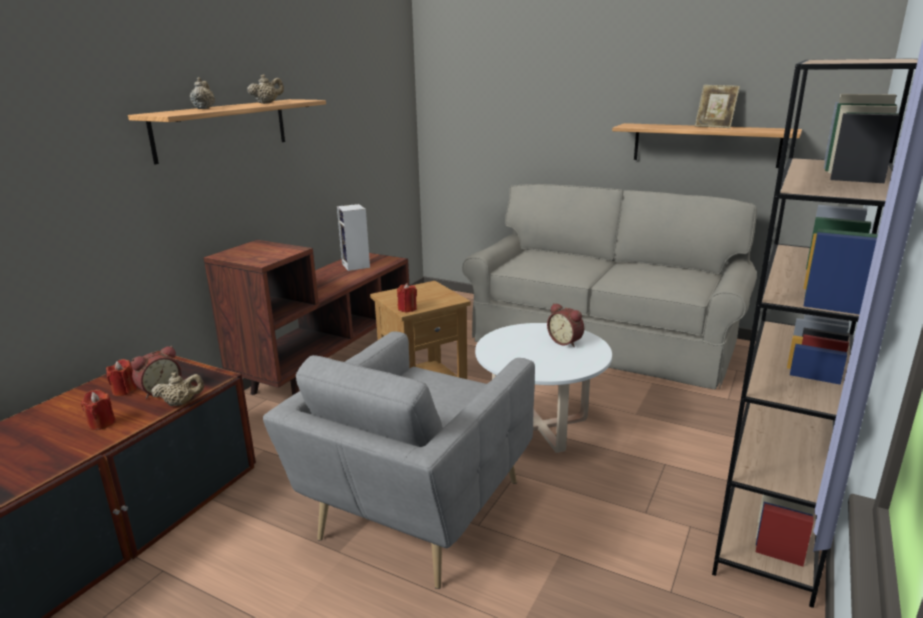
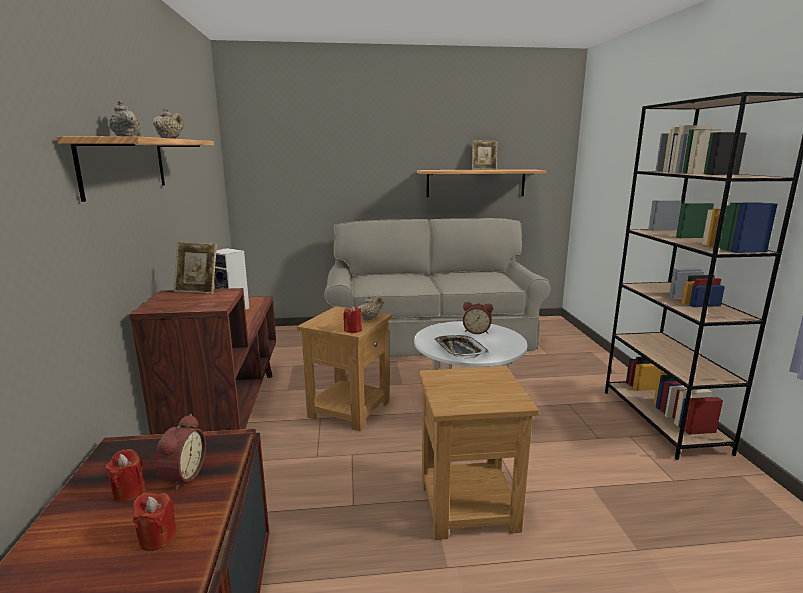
camera: 35 degrees left, 5 degrees down
(181, 403) = (231, 478): beige teapot -> beige teapot (369, 318)
(277, 245) = (198, 291): none -> picture frame
(415, 514) = (467, 506): grey armchair -> brown side table
(511, 357) = (459, 350): none -> tray

